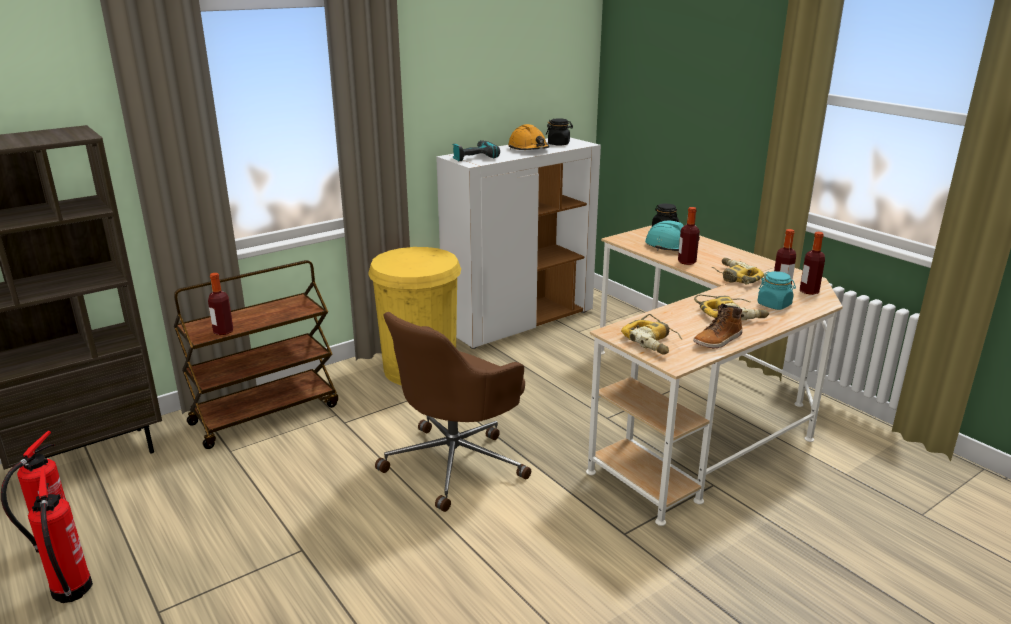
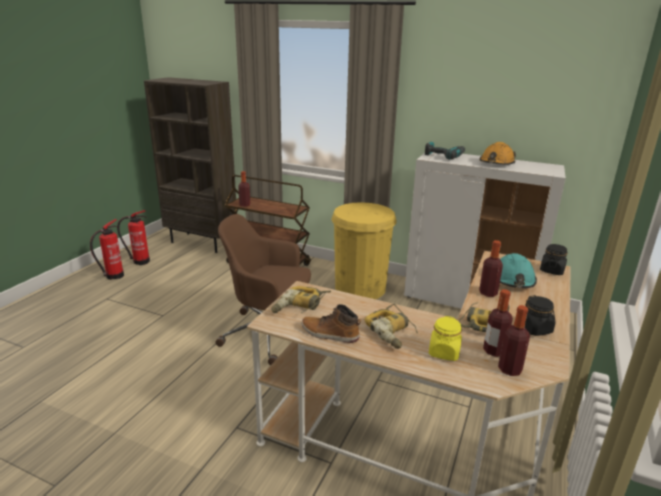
camera: 60 degrees right, 0 degrees up
(559, 144) = (533, 167): black jar -> black jar (535, 329)
(774, 305) = (444, 352): turquoise jar -> yellow jar

